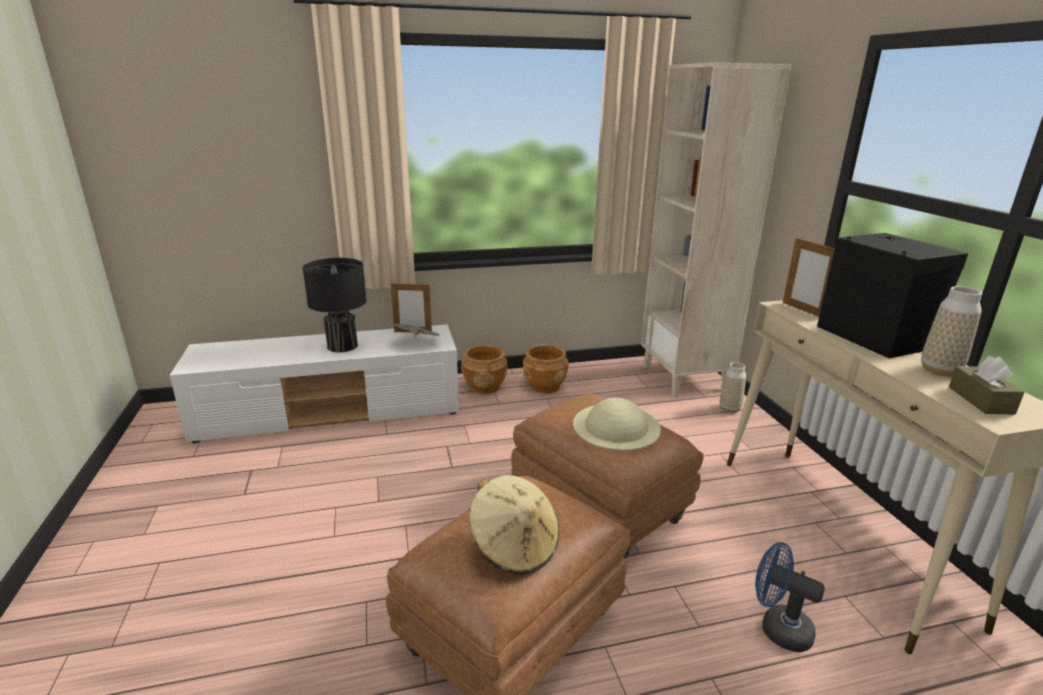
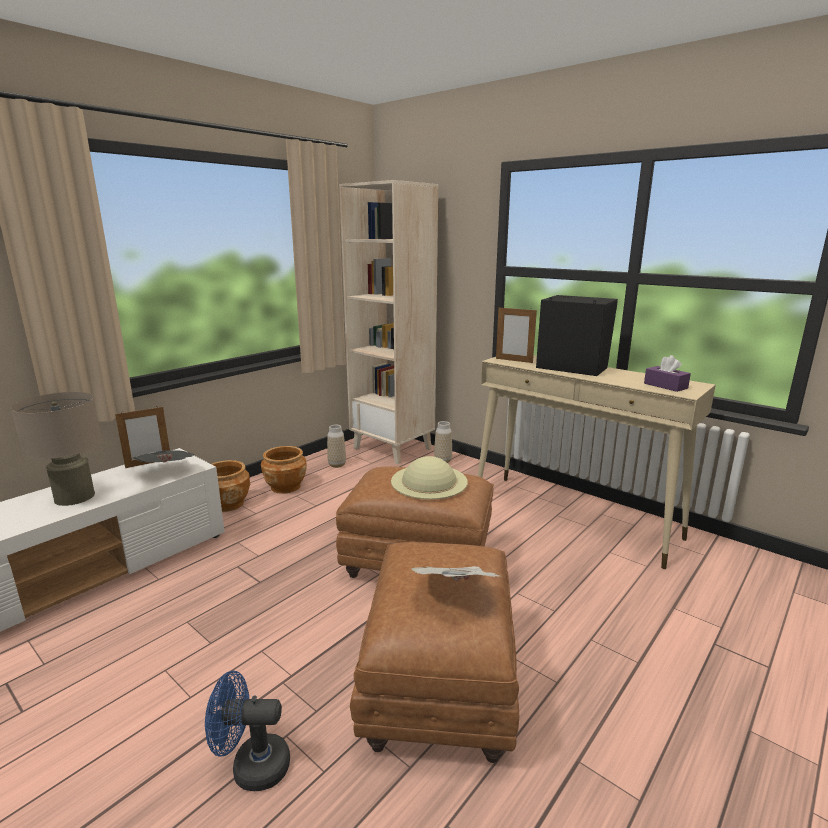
camera: 35 degrees left, 5 degrees down
(342, 346) = (75, 497): black table lamp -> beige table lamp
(514, 547) = (457, 592): beige hat -> newspaper
(777, 627) = (595, 588): blue fan -> blue fan (252, 766)
(939, 371) = (628, 376): vase -> vase (337, 465)
(980, 400) = (665, 386): brown tissue box -> purple tissue box

